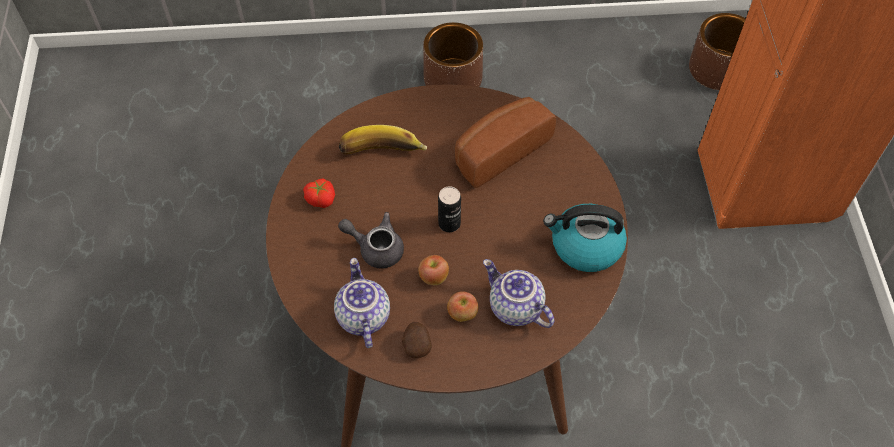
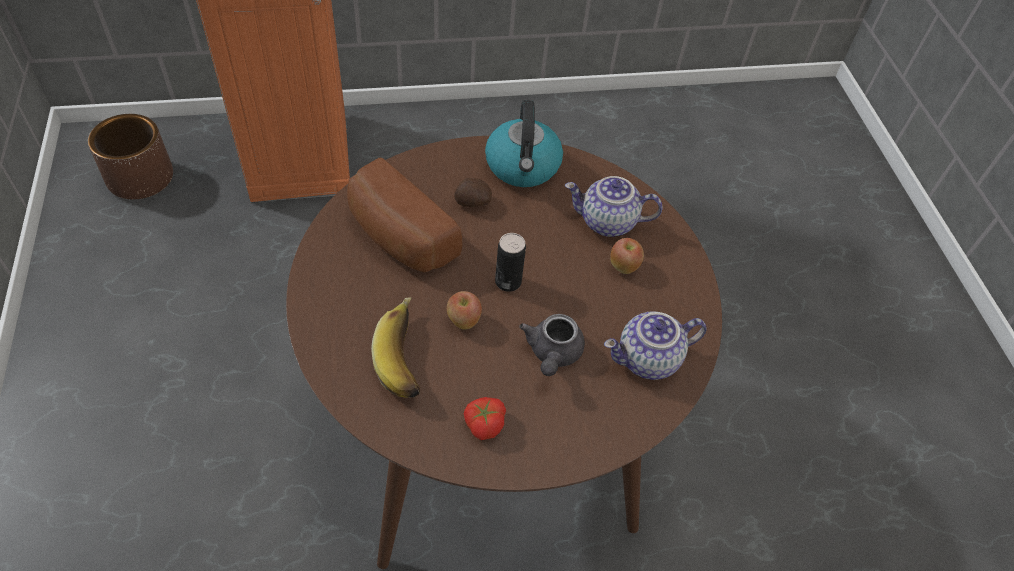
camera: 100 degrees left, 5 degrees down
(416, 345) = (670, 305): potato -> potato (472, 202)
(433, 277) = (583, 294): apple -> apple (463, 321)
(453, 79) = (94, 445): brown planter -> none
(514, 308) = (607, 223): teapot -> teapot turned 60 degrees clockwise

